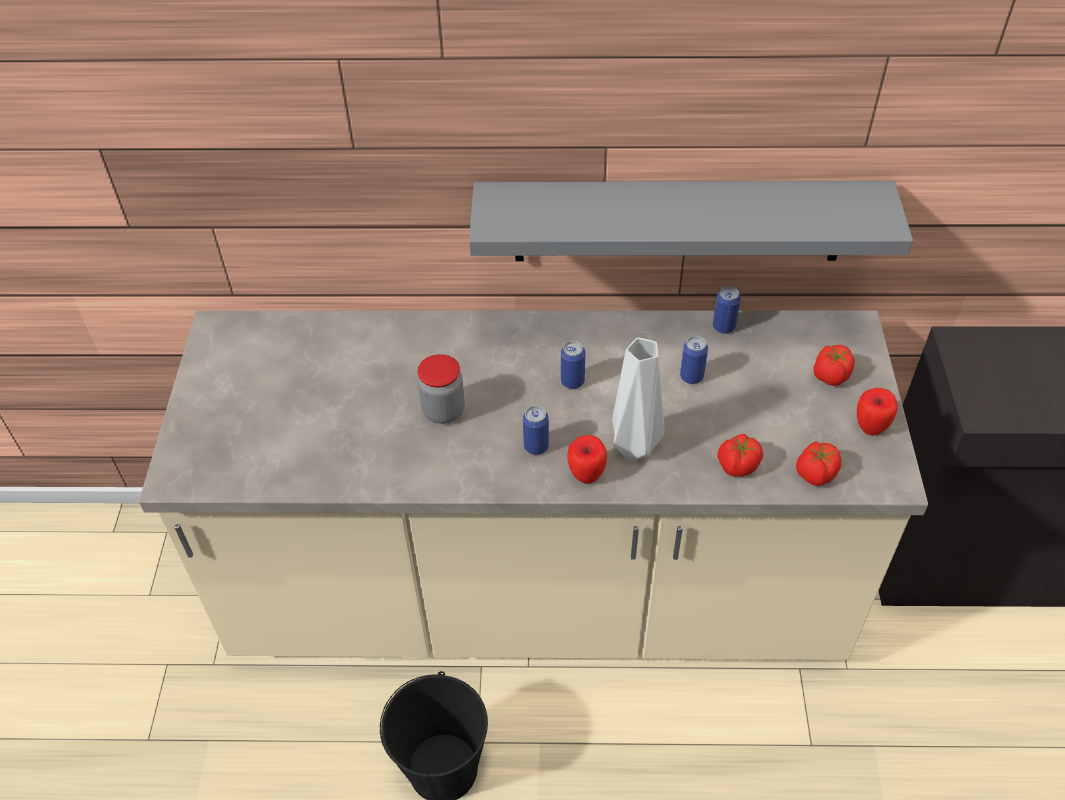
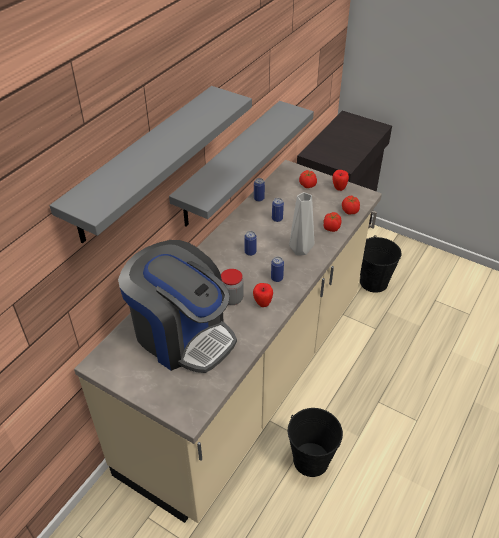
camera: 60 degrees left, 5 degrees down
(326, 389) = (182, 334): none -> coffee machine
(408, 91) = (143, 163): none -> grey shelf
(586, 475) = (304, 270): apple -> apple (262, 304)
(932, 686) = (374, 282): none -> black bucket

